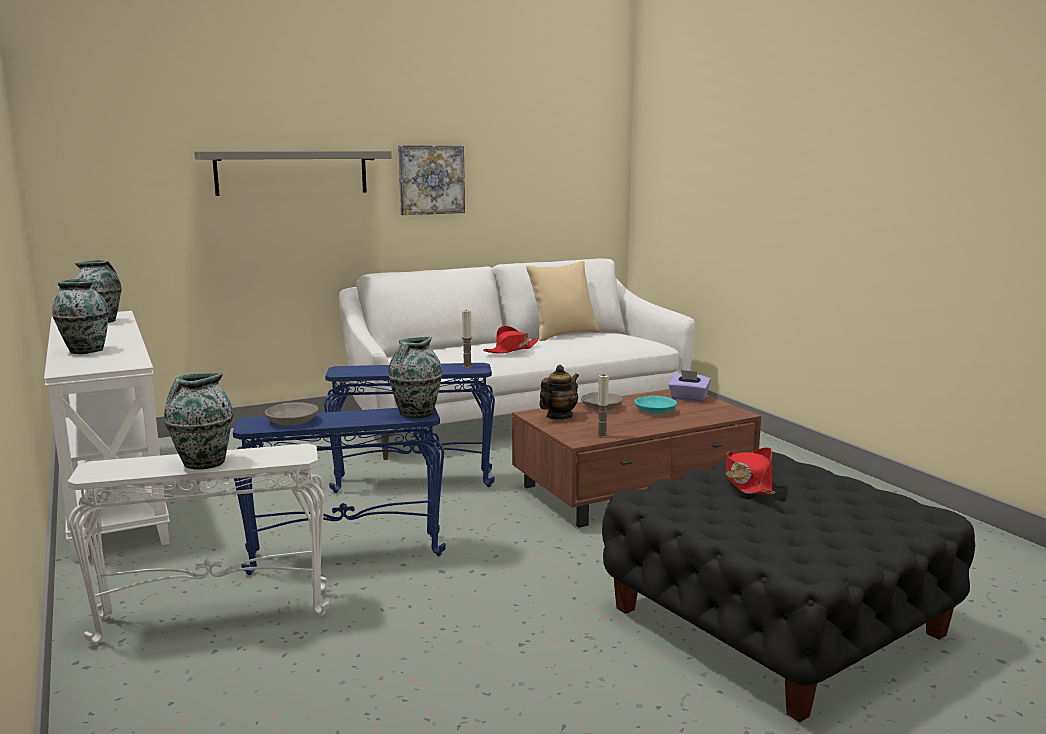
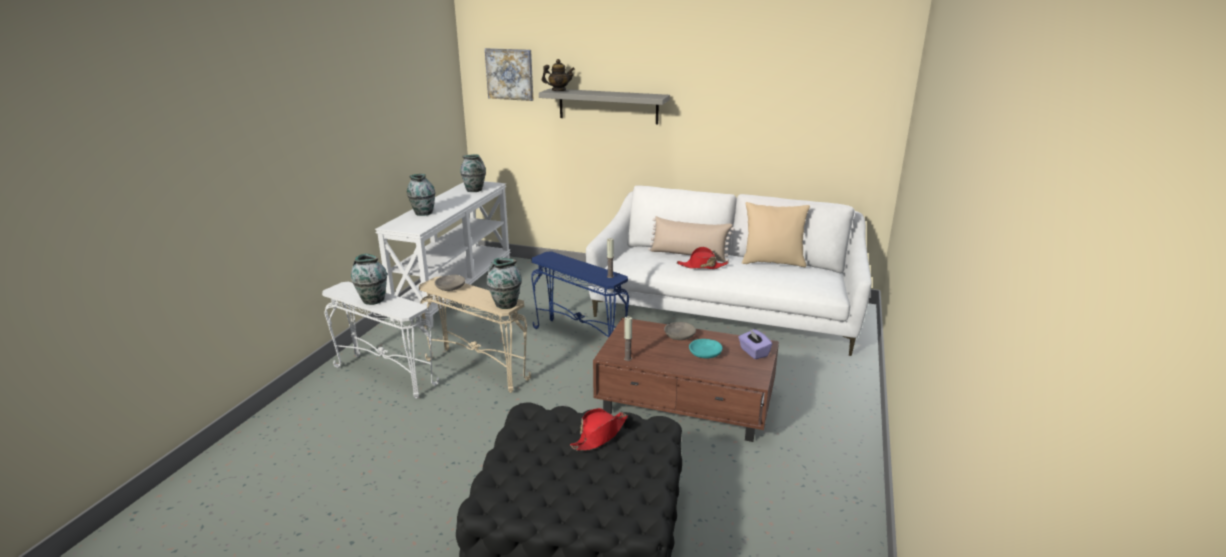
camera: 45 degrees right, 10 degrees up
(345, 554) = (477, 370): blue side table -> beige side table
(431, 179) = (709, 119): picture -> picture (510, 74)
(473, 347) = (689, 255): none -> beige pillow
(558, 416) = (638, 332): teapot -> teapot (558, 90)

